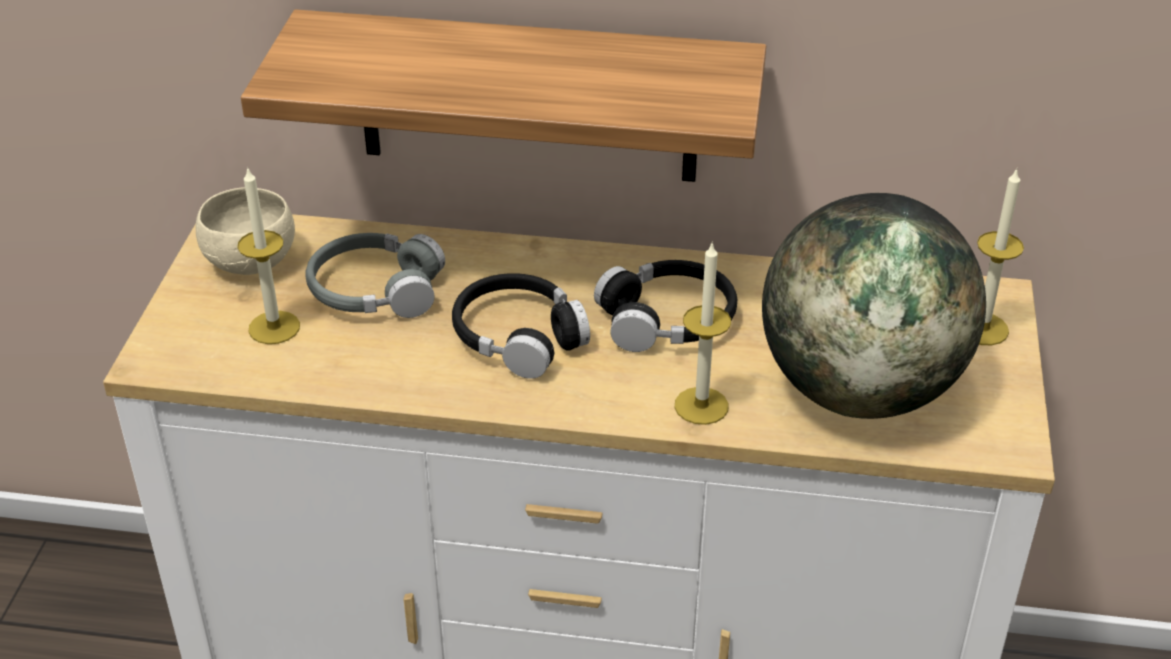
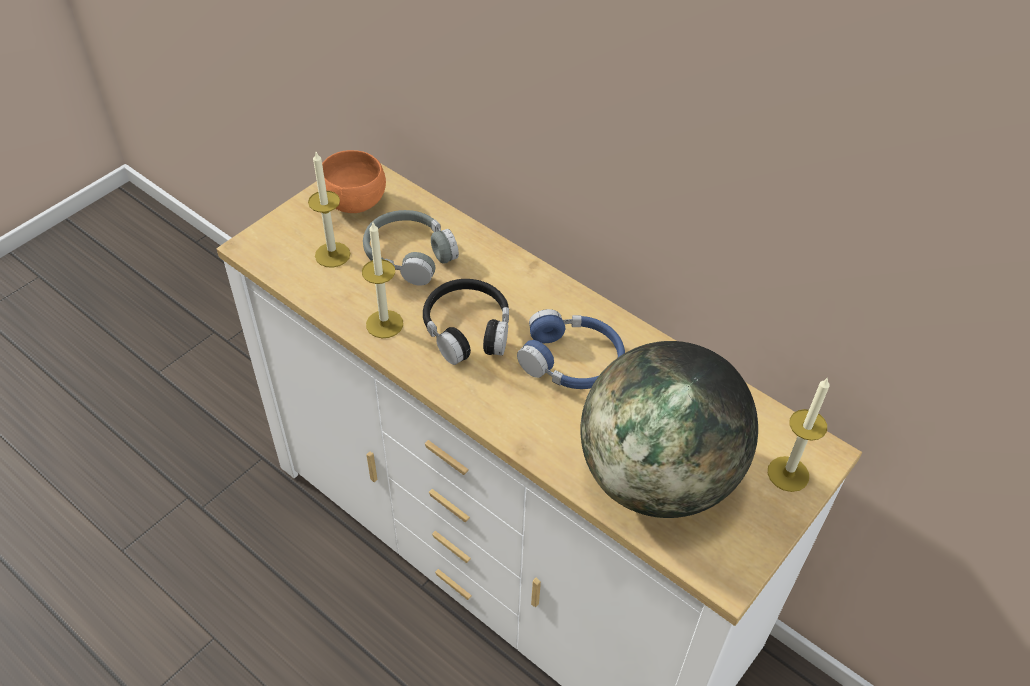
camera: 30 degrees right, 10 degrees up
(253, 260) = (357, 202): beige bowl -> orange bowl
(528, 97) = (549, 164): shelf -> none
(667, 320) = (571, 361): black headphones -> blue headphones
(701, 406) = (541, 436): candle -> candle (384, 324)

